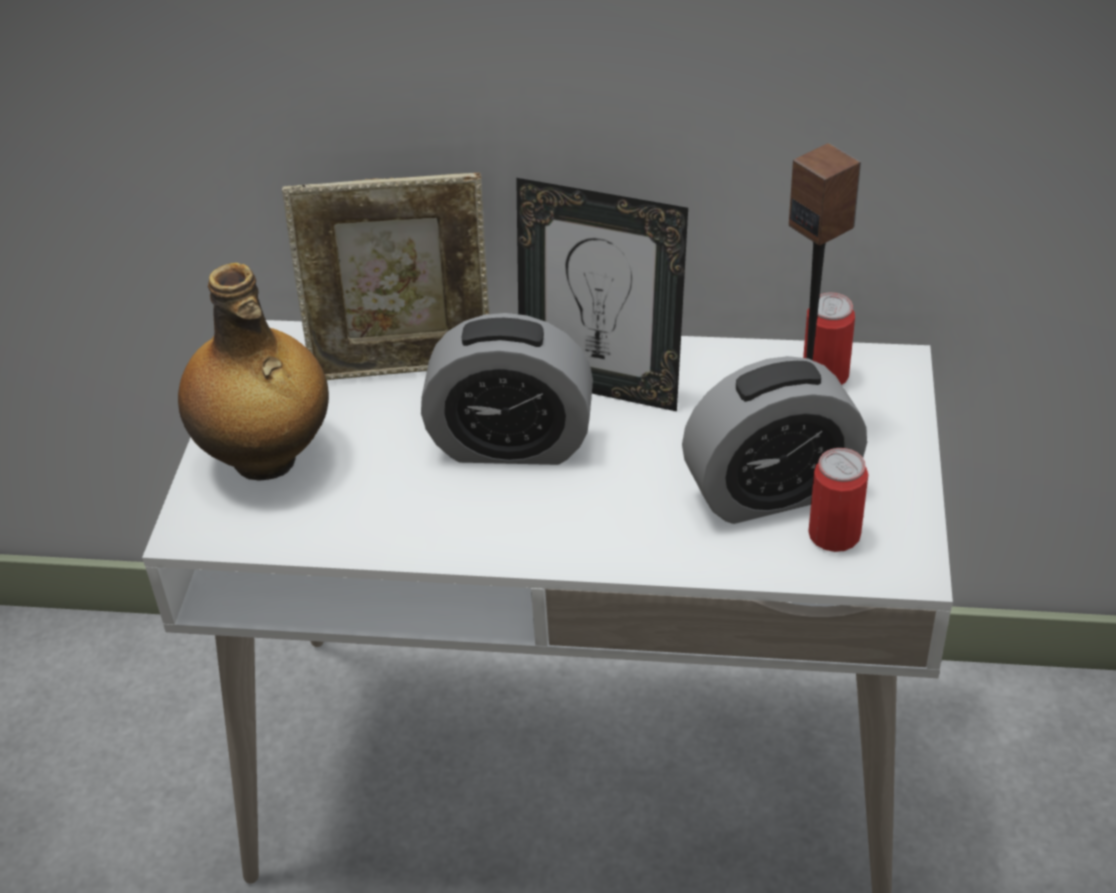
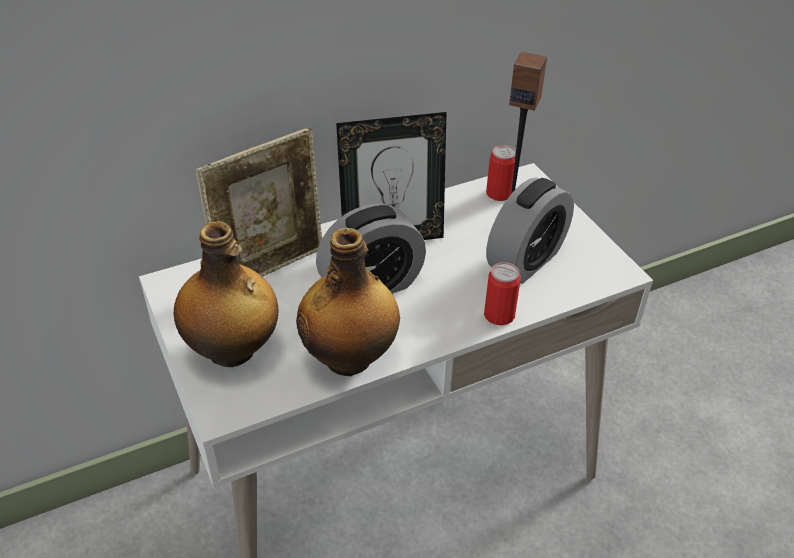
camera: 35 degrees left, 0 degrees up
(399, 529) = (350, 358): none -> bottle
(834, 534) = (574, 269): can -> can (499, 315)

